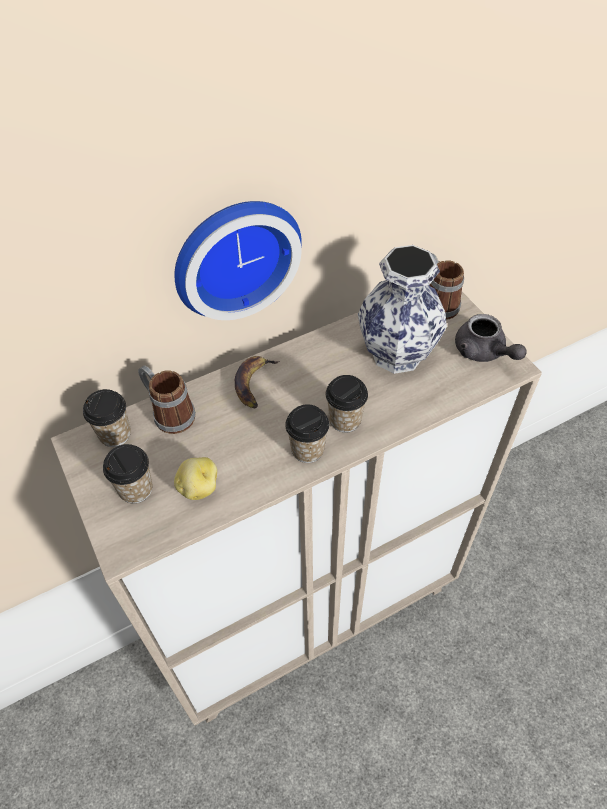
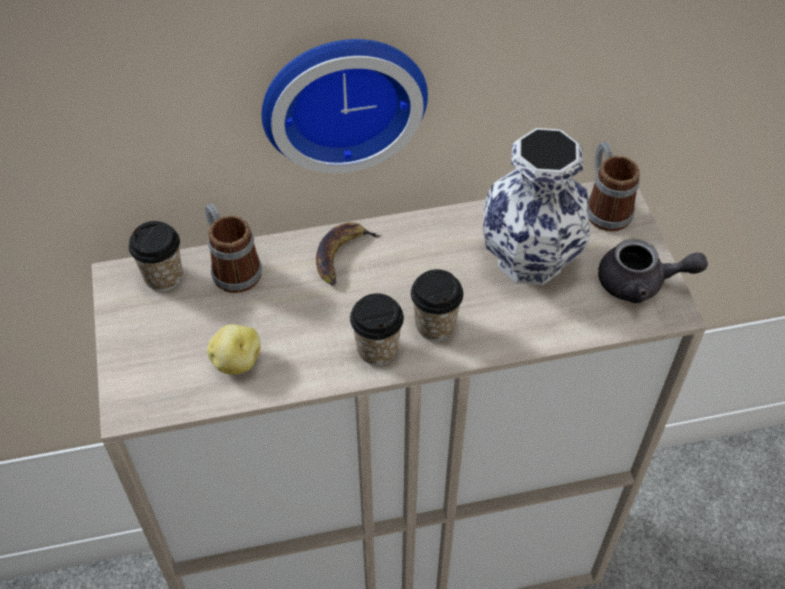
camera: 15 degrees right, 0 degrees up
(136, 489) = (166, 345): cup -> none
(483, 352) = (640, 283): grey teapot -> grey teapot turned 60 degrees counterclockwise

